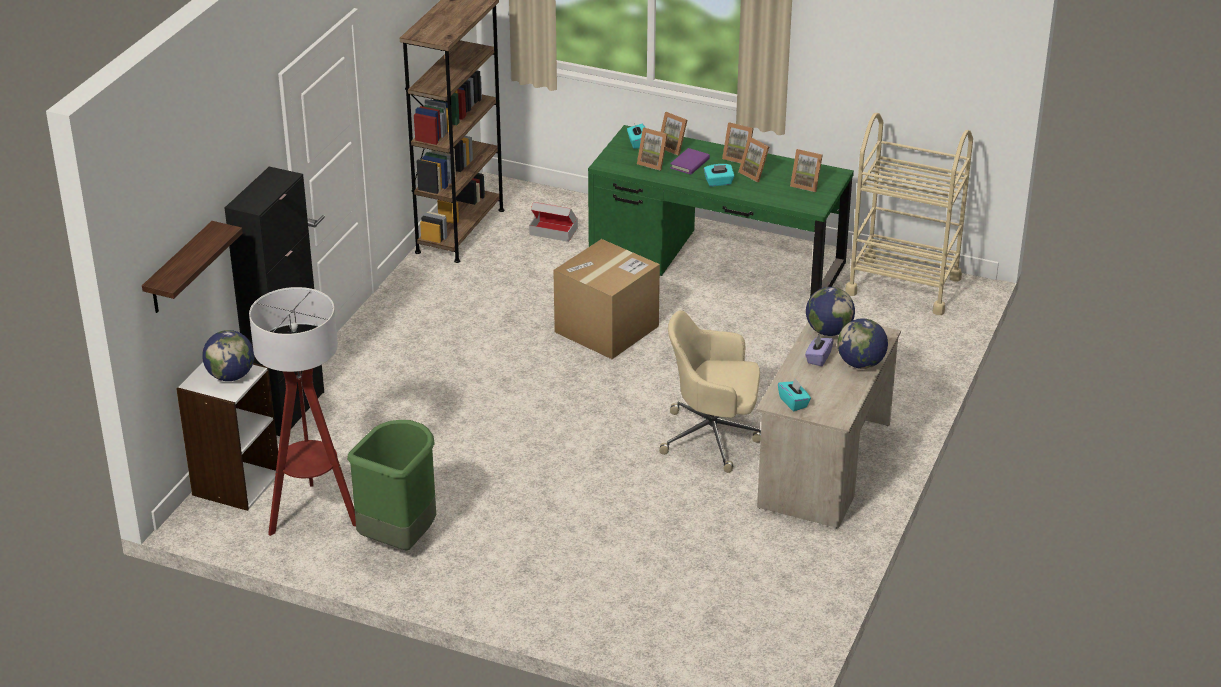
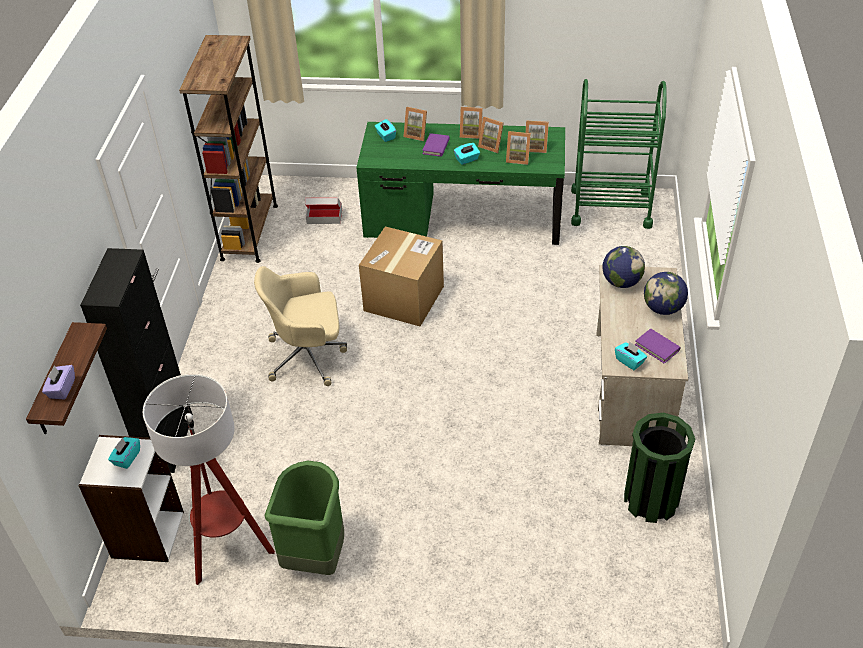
camera: 15 degrees left, 10 degrees up
(231, 376) = (127, 458): globe -> turquoise tissue box
(653, 163) = (407, 152): picture frame -> picture frame (518, 158)
(713, 437) = (532, 383): beige office chair -> beige office chair (308, 356)
(788, 568) = (651, 500): none -> green trash can
(818, 358) = (626, 311): purple tissue box -> purple tissue box (61, 389)
(832, 396) = (657, 347): none -> purple book
(903, 285) = (610, 208): beige cart -> green cart

